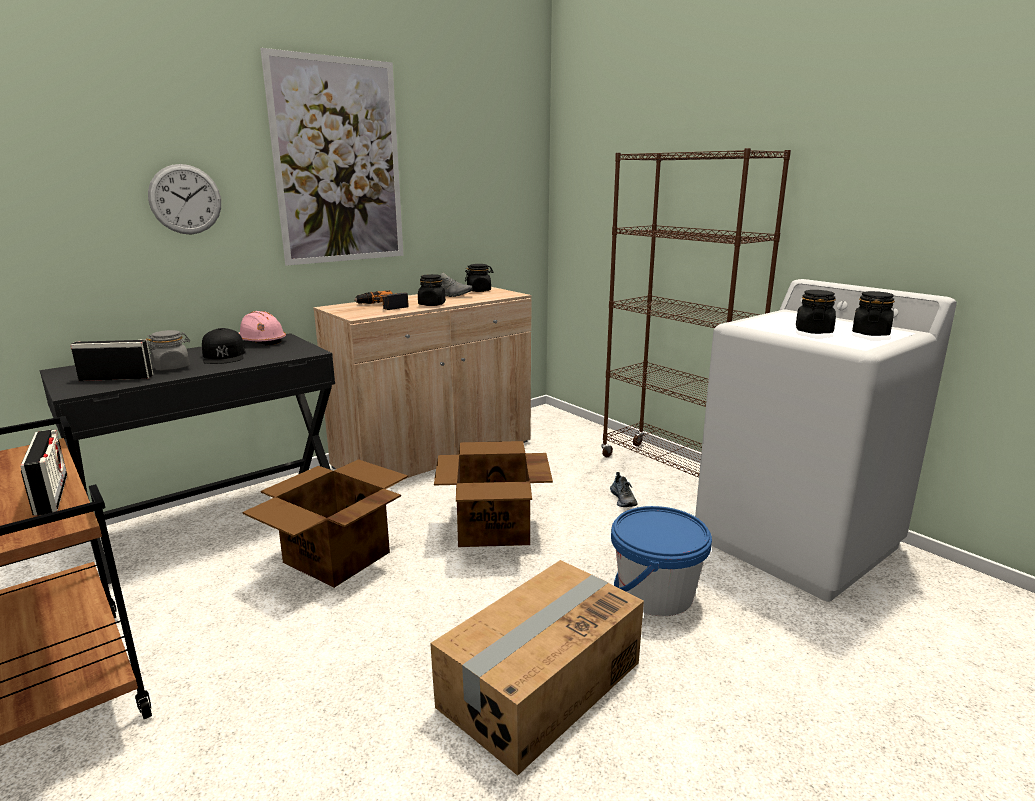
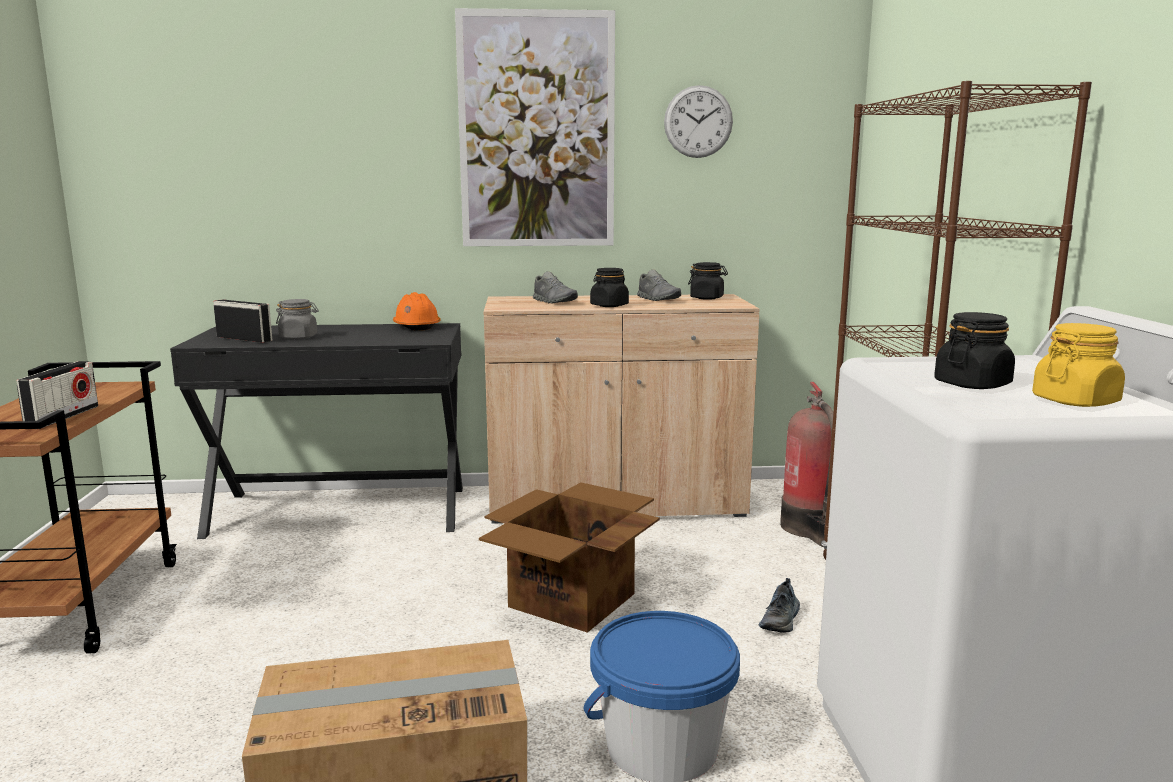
camera: 35 degrees right, 5 degrees down
(185, 199) = (363, 170): wall clock -> wall clock (698, 122)
(224, 355) = (358, 334): black cap -> none
(261, 341) = (416, 326): pink hard hat -> orange hard hat
(335, 558) = (384, 576): cardboard box -> none
(382, 306) = (554, 301): power drill -> grey shoe
(572, 439) = (811, 529): none -> fire extinguisher
(870, 333) = (1075, 401): black jar -> yellow jar

